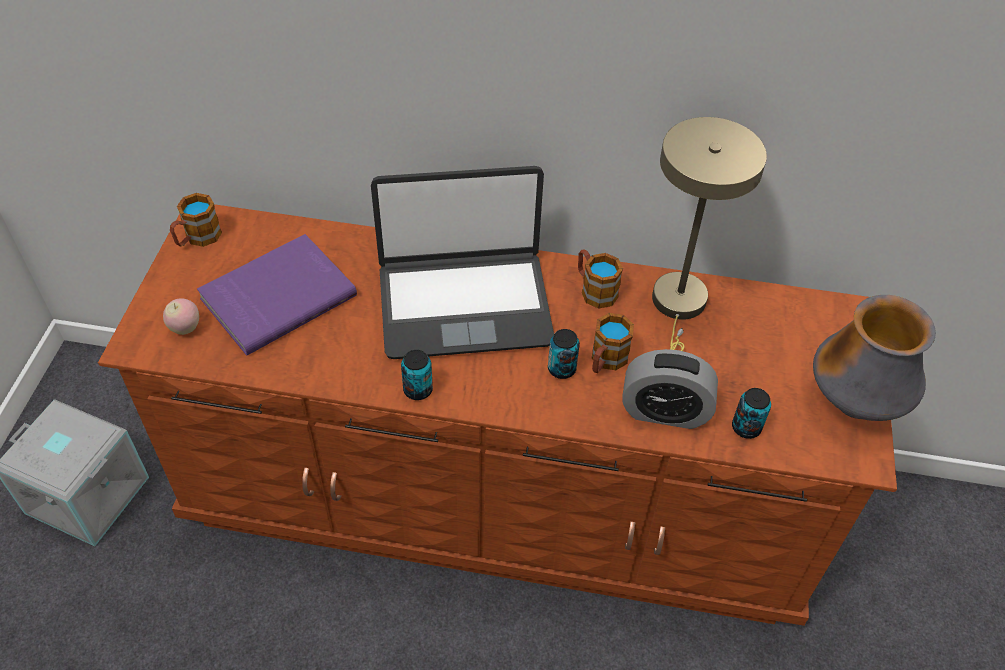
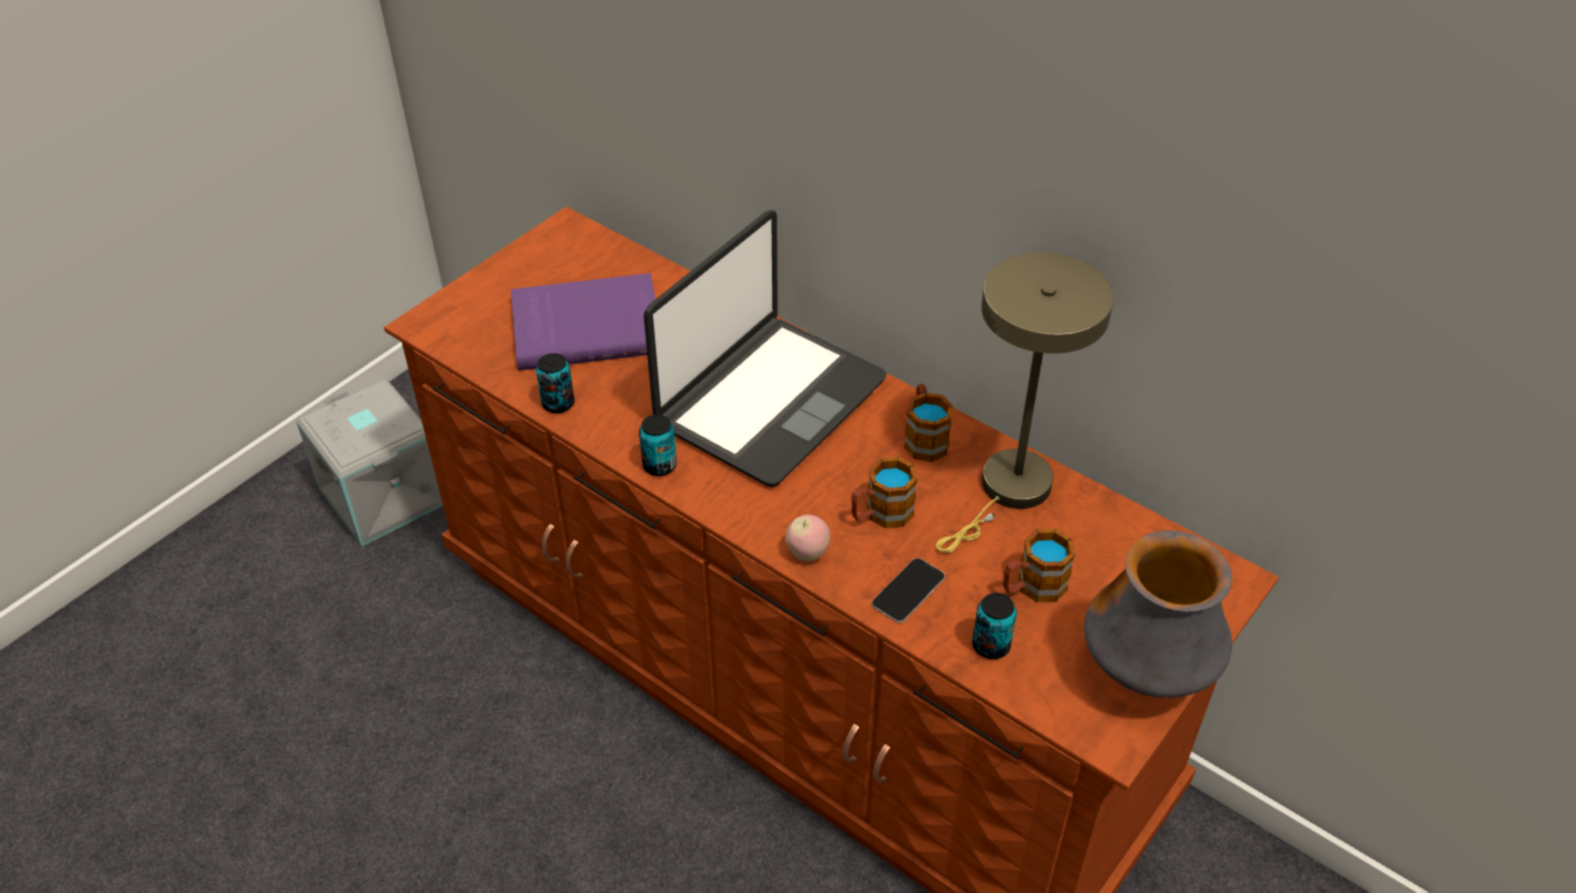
camera: 30 degrees right, 5 degrees down
(185, 328) = (481, 324): apple -> apple (807, 553)
(197, 238) = (550, 245): mug -> mug (1032, 587)
(464, 304) = (769, 401): laptop -> laptop turned 75 degrees counterclockwise
(561, 369) = (825, 504): can -> can (558, 403)
(664, 411) = (908, 591): alarm clock -> phone

